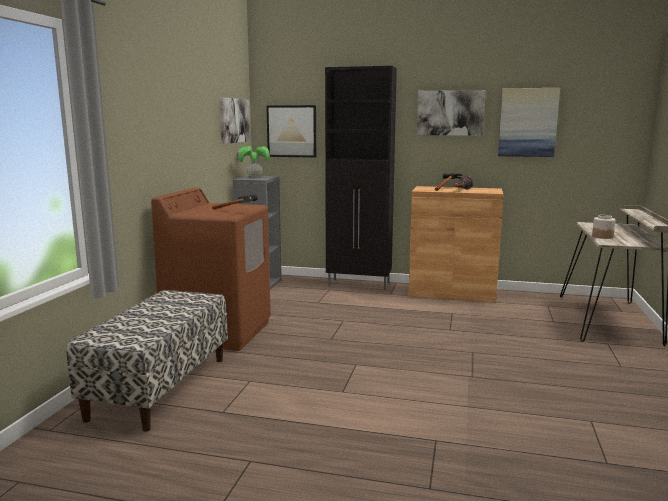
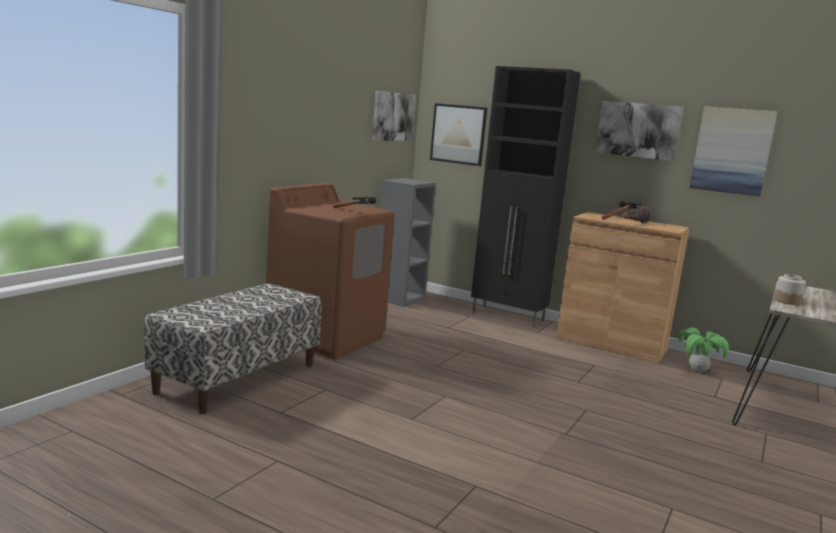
camera: 15 degrees right, 0 degrees up
(255, 177) = (407, 180): potted plant -> potted plant (698, 370)

